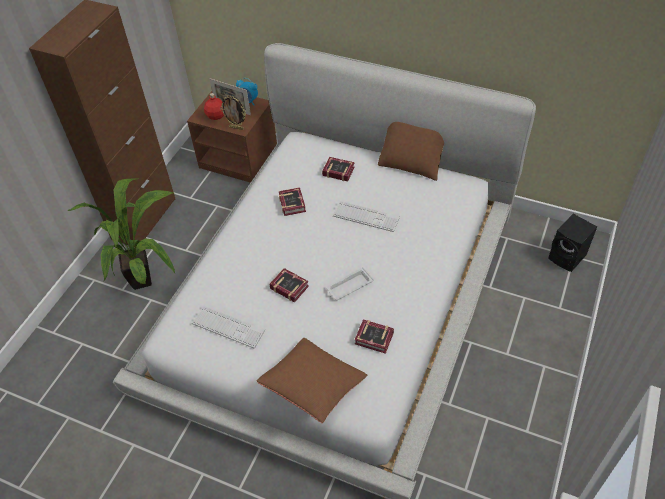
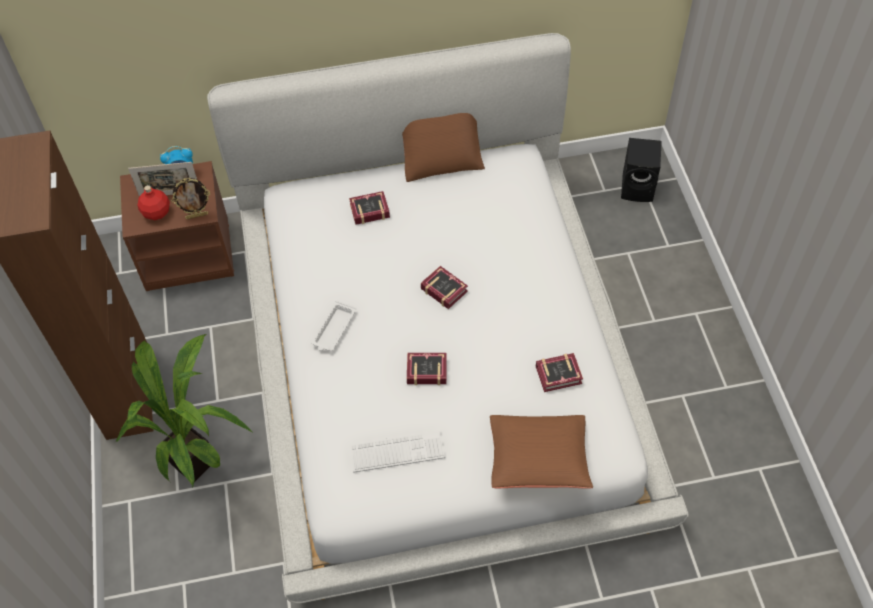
camera: 35 degrees left, 5 degrees up
(293, 203) = (349, 273): book -> book (443, 288)
(349, 286) = (489, 335): white tray -> white tray (333, 329)
(366, 216) = (443, 248): keyboard -> none

